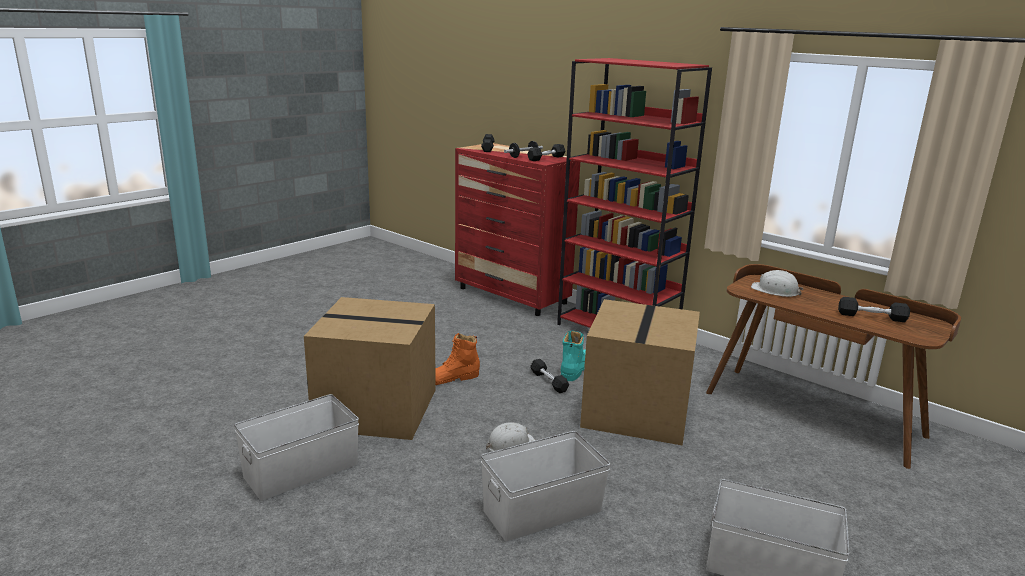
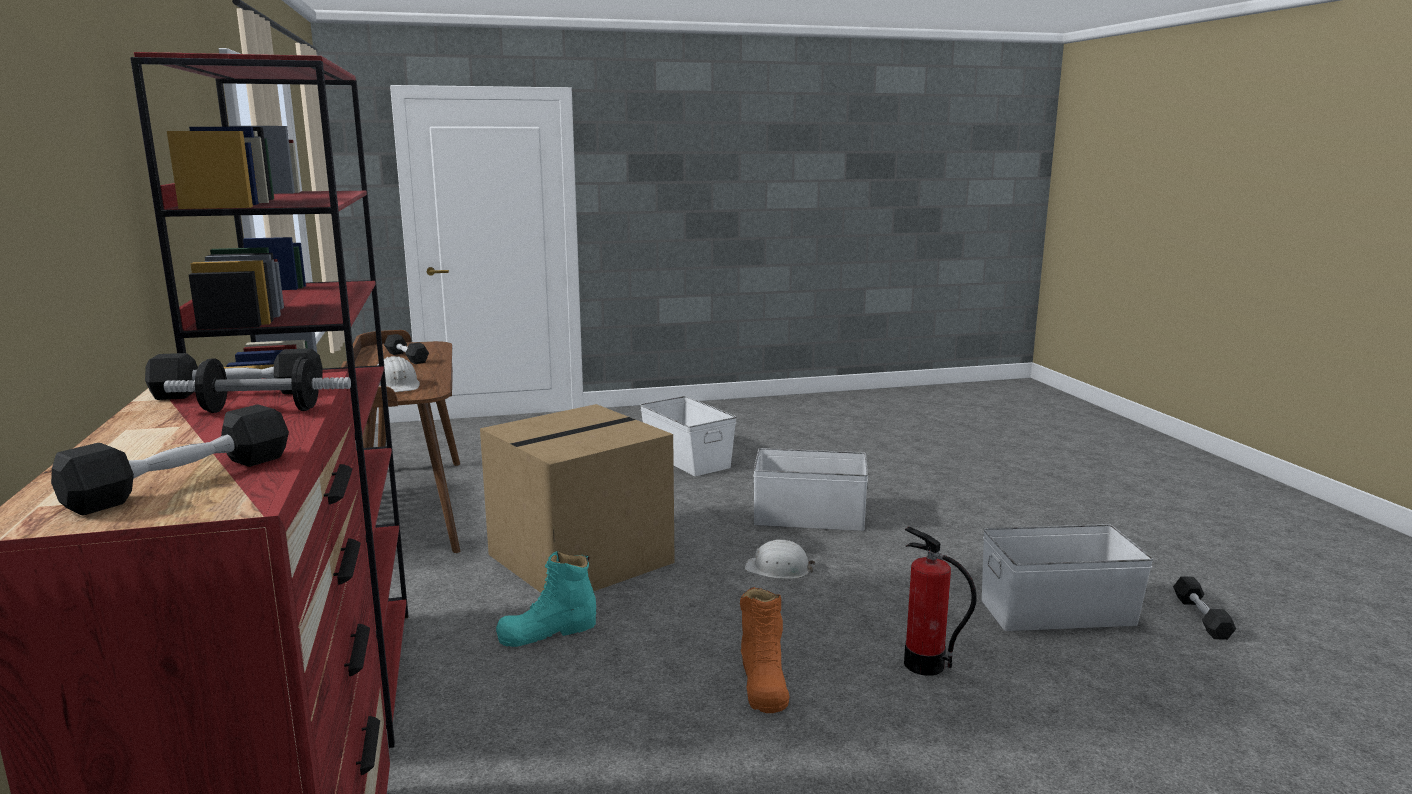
camera: 145 degrees left, 5 degrees down
(378, 408) = (924, 664): cardboard box -> fire extinguisher
(452, 378) = (763, 682): orange boot -> orange boot turned 75 degrees clockwise
(548, 381) = (621, 626): black dumbbell -> black dumbbell (1201, 617)

